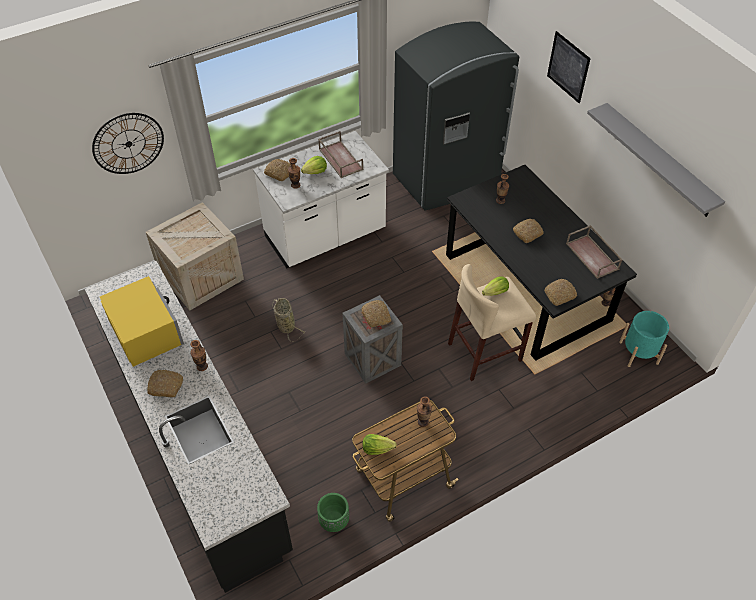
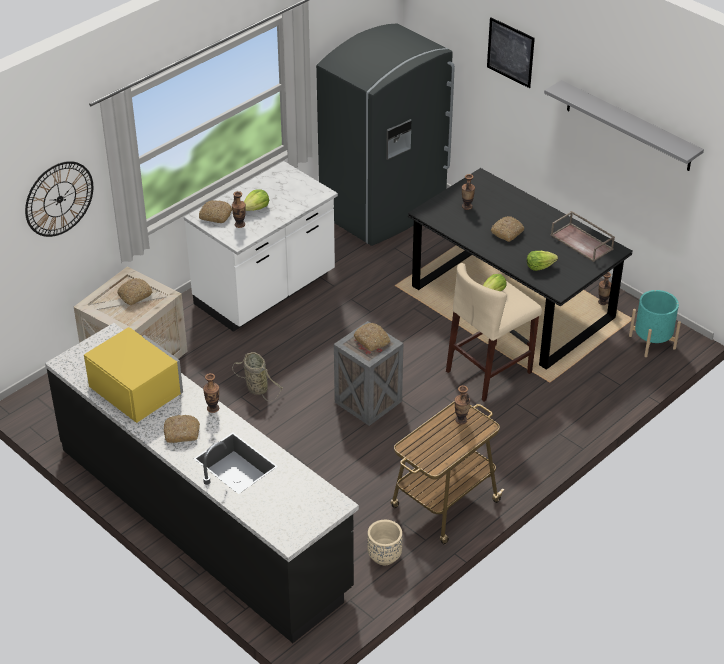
camera: 15 degrees left, 10 degrees down
(334, 521) = (384, 556): green planter -> beige planter
(340, 159) = (278, 191): brown tray -> none
(377, 448) = (423, 452): lettuce -> lettuce (539, 267)
(559, 295) = (560, 283): bread -> bread (135, 295)

